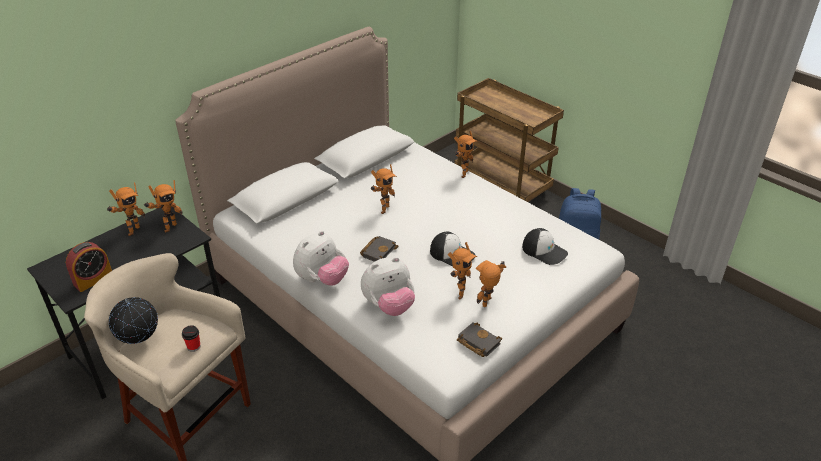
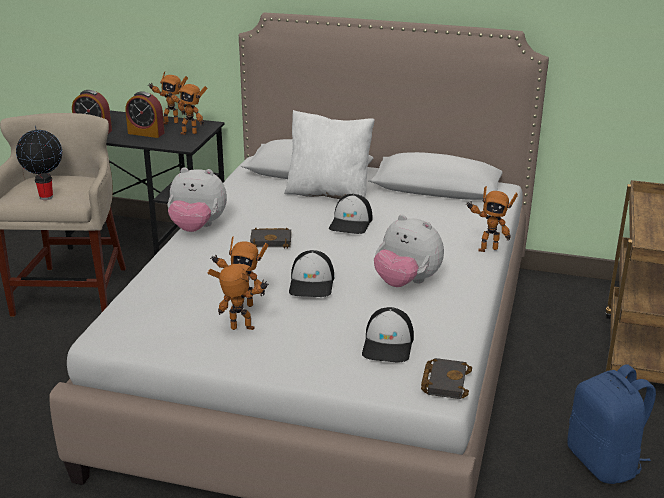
camera: 60 degrees right, 10 degrees down
(139, 250) = (146, 133): none -> alarm clock
(329, 202) = (329, 194): none -> white pillow
(383, 209) = (351, 223): toy robot -> cap
(389, 306) = (184, 272): plush toy -> plush toy (406, 282)
(477, 342) = (163, 340): black book -> black book (444, 381)

